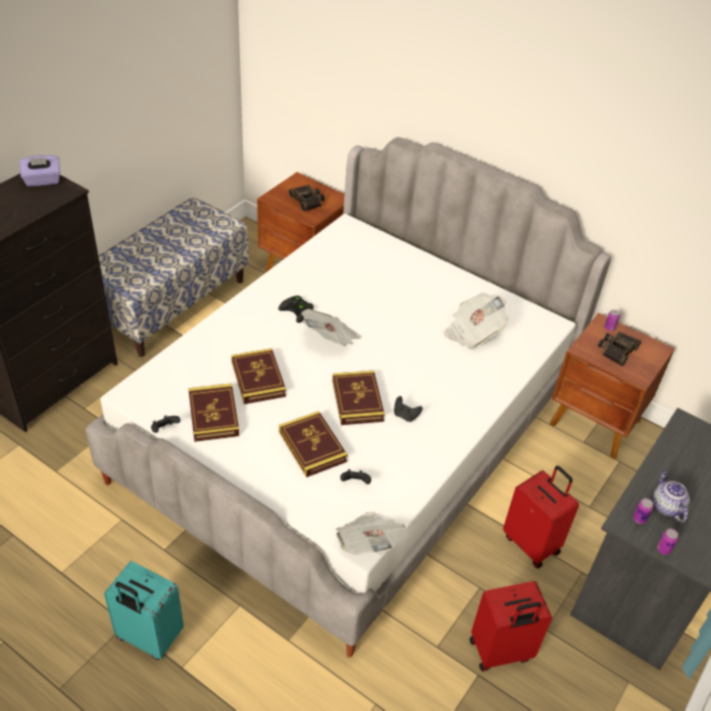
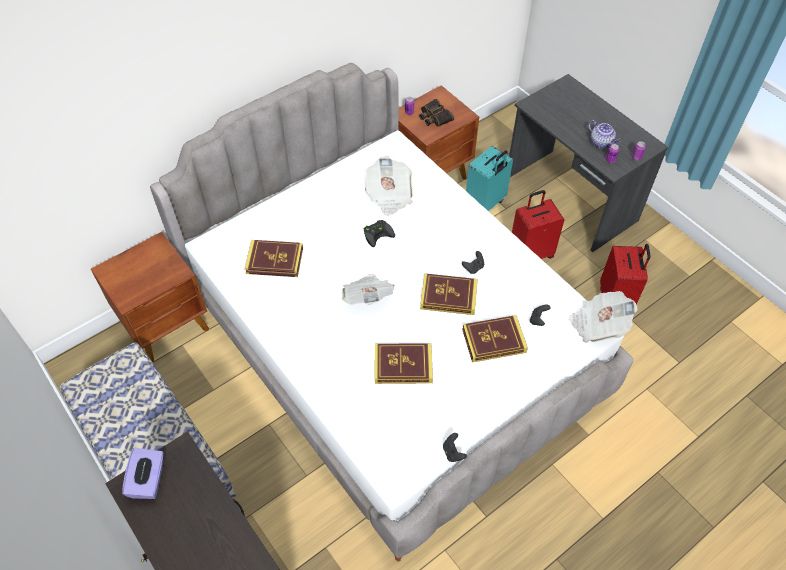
camera: 70 degrees left, 10 degrees up
(148, 637) = (572, 541): turquoise suitcase -> turquoise suitcase (485, 204)
(213, 415) = (440, 410): book -> book (274, 261)
(298, 310) = (320, 314): black game controller -> black game controller (378, 233)
(308, 201) = (149, 270): binoculars -> none
(666, 506) = (601, 143): teapot -> teapot turned 135 degrees counterclockwise

